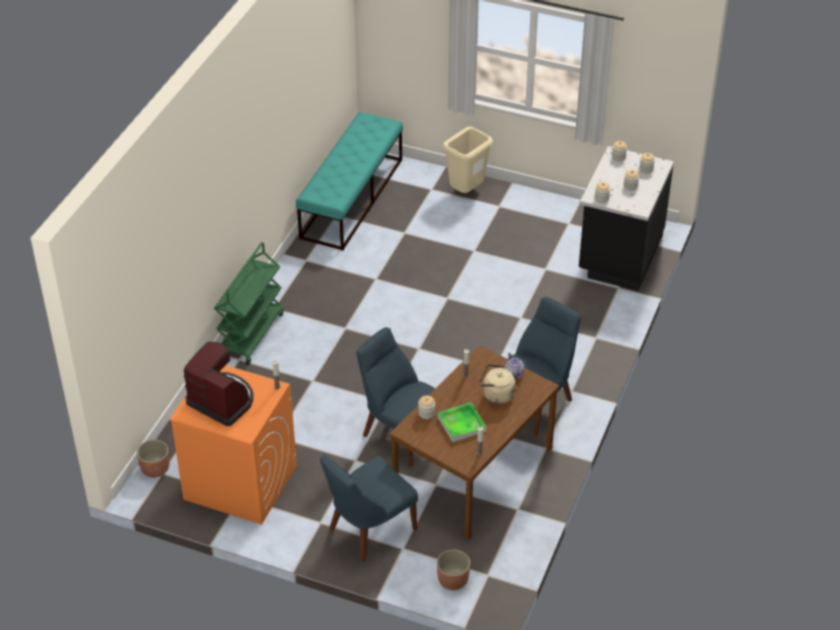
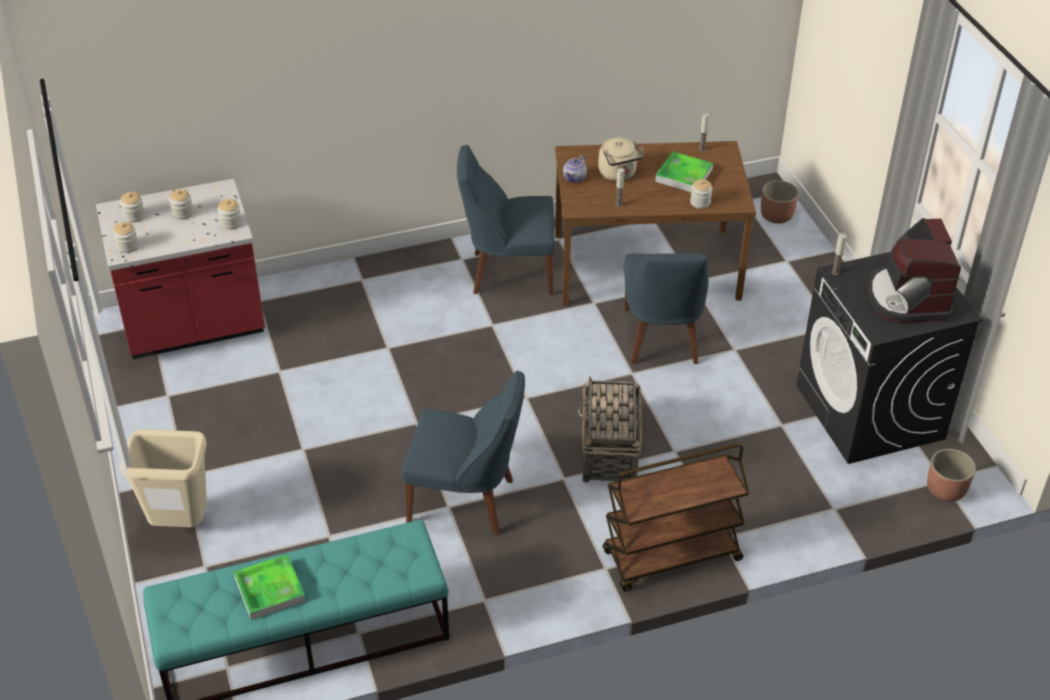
camera: 130 degrees left, 0 degrees up
(239, 482) = (870, 412): orange washing machine -> black washing machine
(251, 334) = (671, 557): green cart -> brown cart
(342, 355) = (609, 452): none -> basket
(355, 150) = (270, 590): none -> tray
(369, 530) = (797, 291): blue chair -> blue chair (466, 501)
(619, 254) = (194, 327): black counter -> red counter

